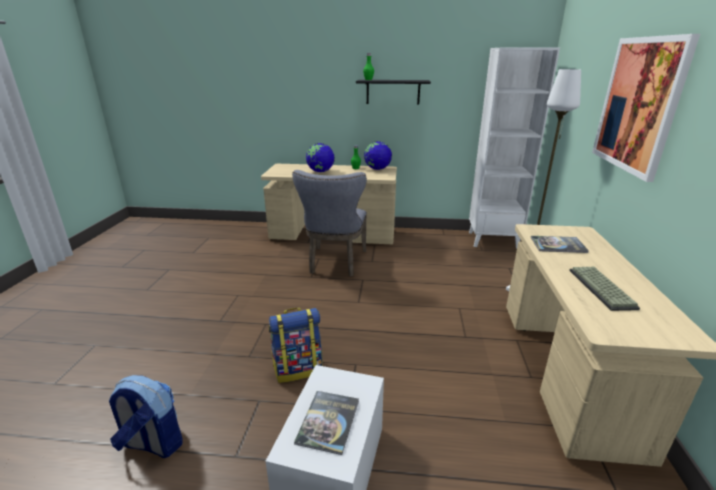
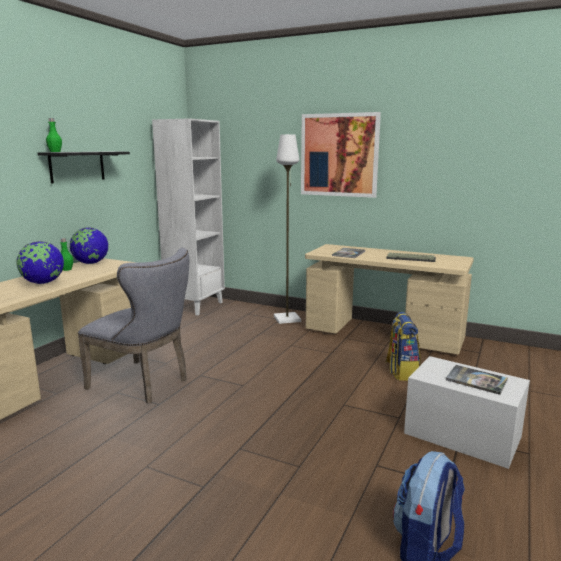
camera: 70 degrees left, 10 degrees down
(298, 368) = (336, 435): backpack -> backpack (401, 372)

